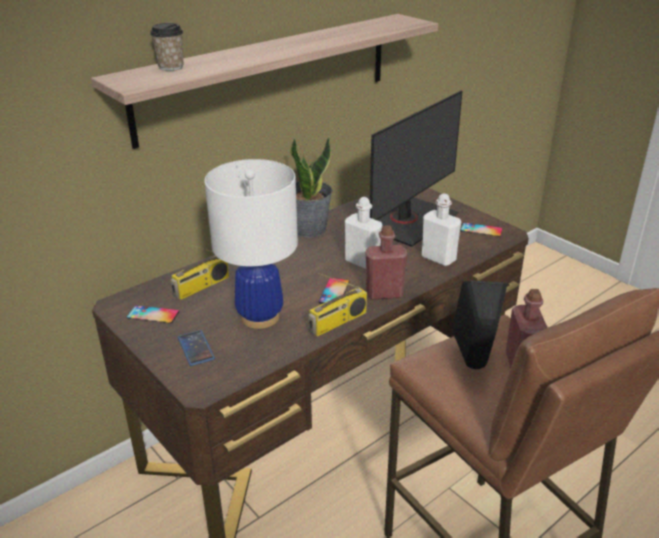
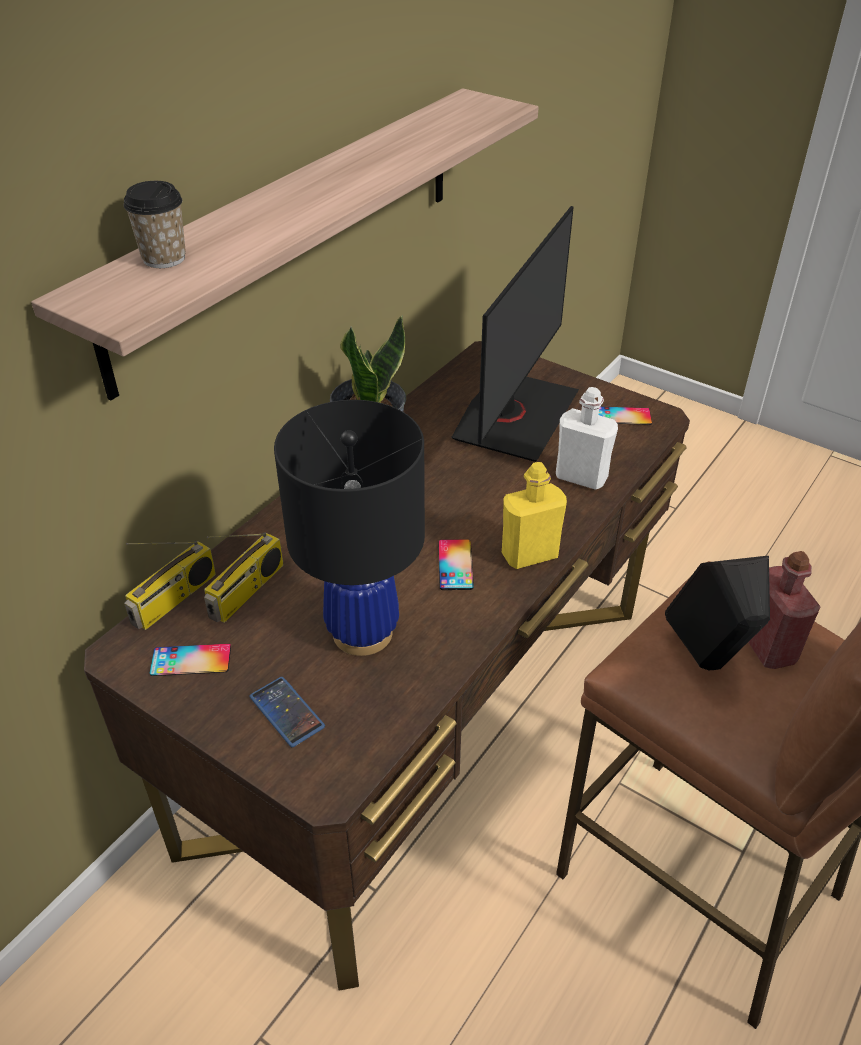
camera: 15 degrees left, 10 degrees up
(259, 317) = (362, 633): white table lamp -> black table lamp
(338, 322) = (483, 620): radio -> radio (174, 599)
(362, 262) = (475, 502): white bottle -> none
(384, 293) = (529, 555): red bottle -> yellow bottle

